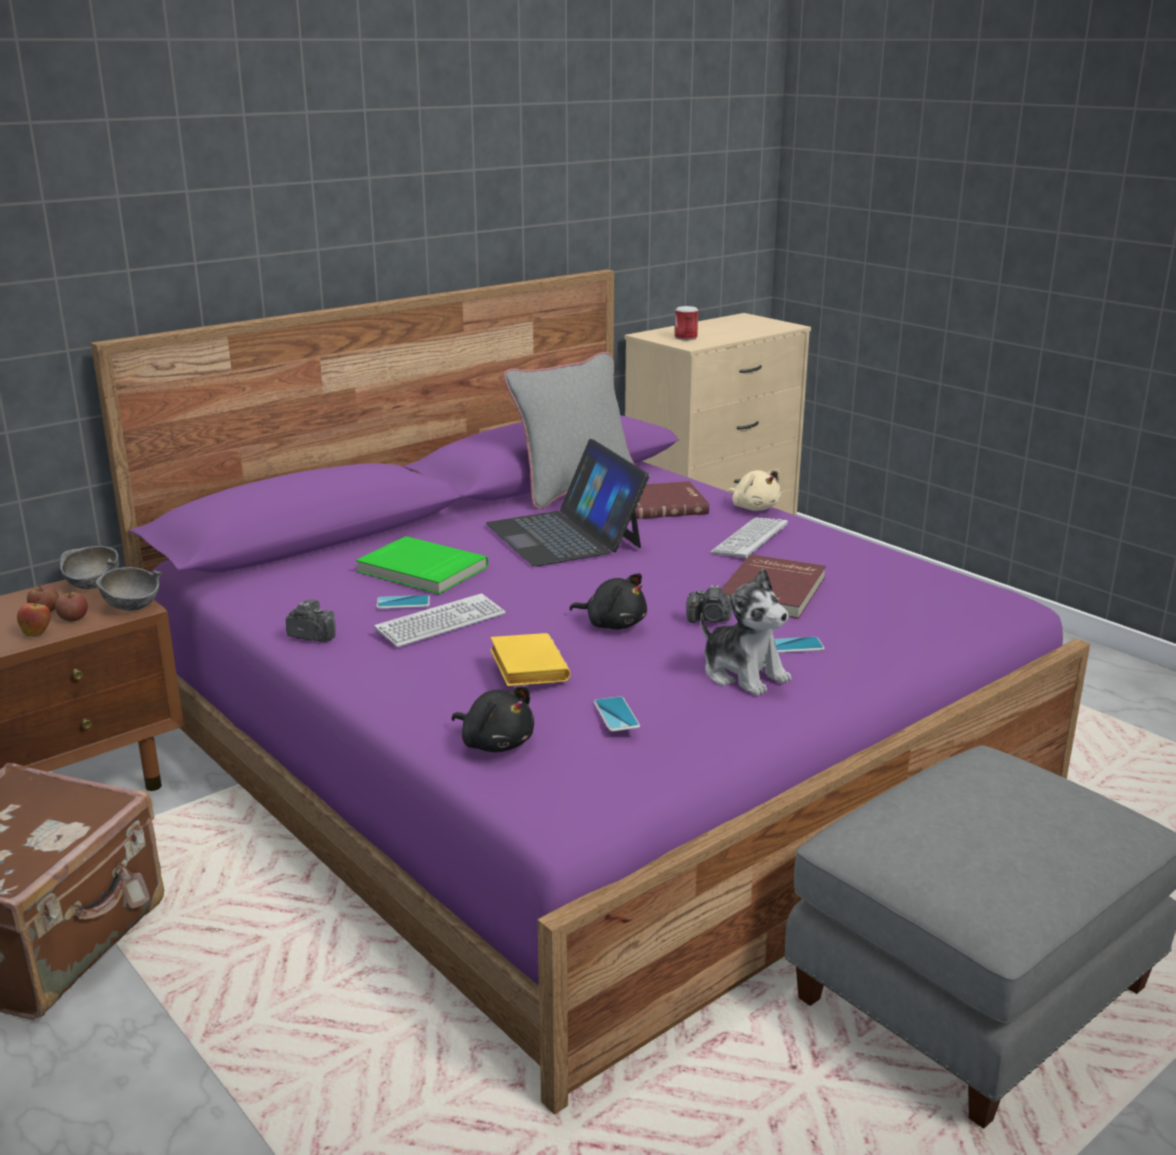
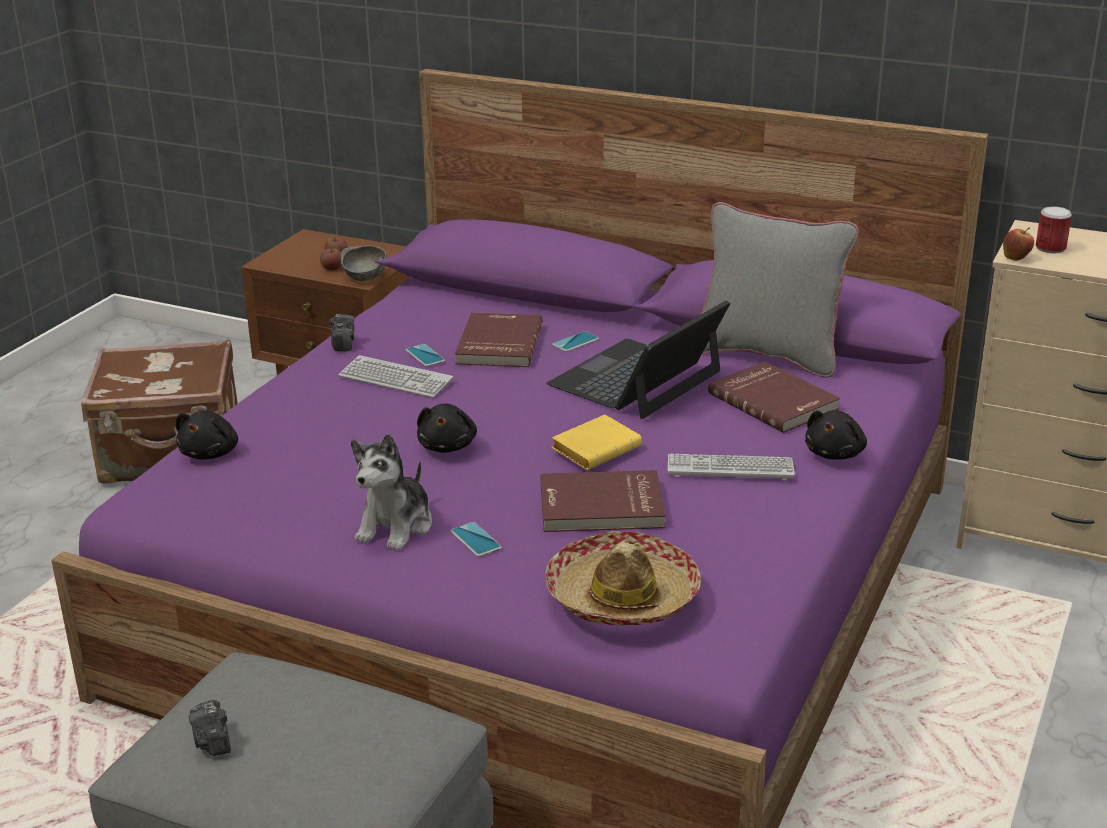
camera: 65 degrees right, 5 degrees up
(37, 633) = (302, 267): apple -> apple (1016, 258)
(93, 585) = (389, 254): grey bowl -> none
(421, 570) = (497, 344): green book -> red book
(525, 667) = (323, 428): yellow book -> yellow book (596, 448)
(616, 715) = (262, 482): phone -> phone (575, 342)
(710, 619) = (506, 489): camera -> camera (213, 742)
(754, 507) = (835, 453): beige plush toy -> black plush toy
(923, 610) = (623, 596): none -> hat

